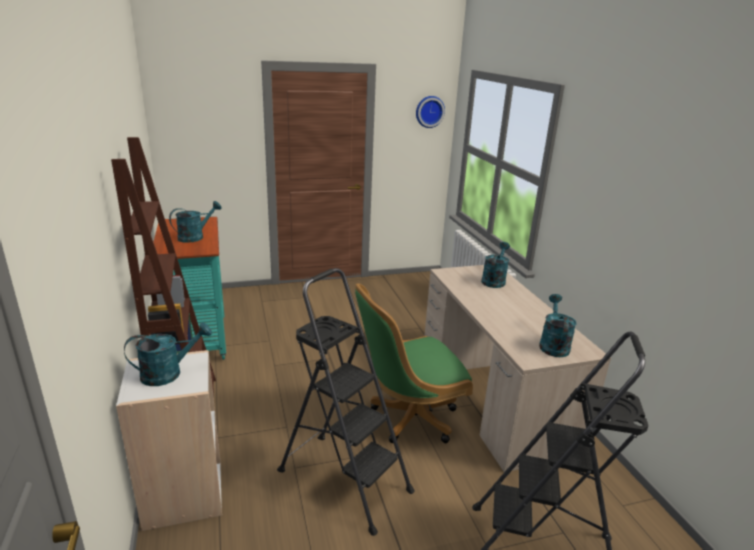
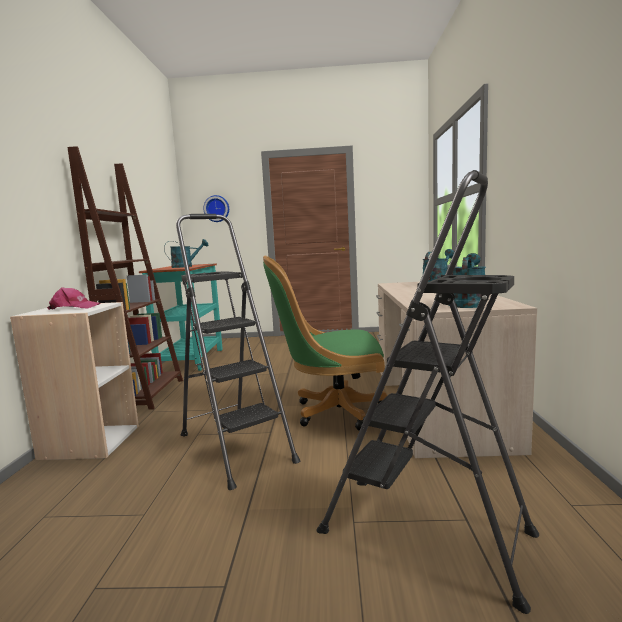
camera: 20 degrees right, 15 degrees down
(169, 373) = (74, 307): turquoise watering can -> pink cap
(429, 111) = (403, 181): wall clock -> wall clock (217, 208)

